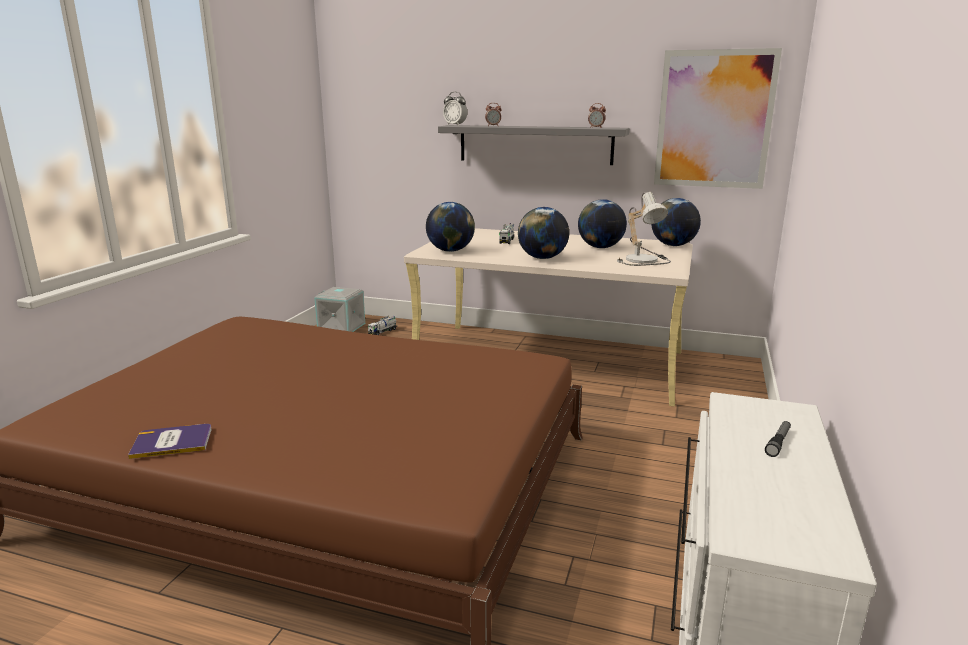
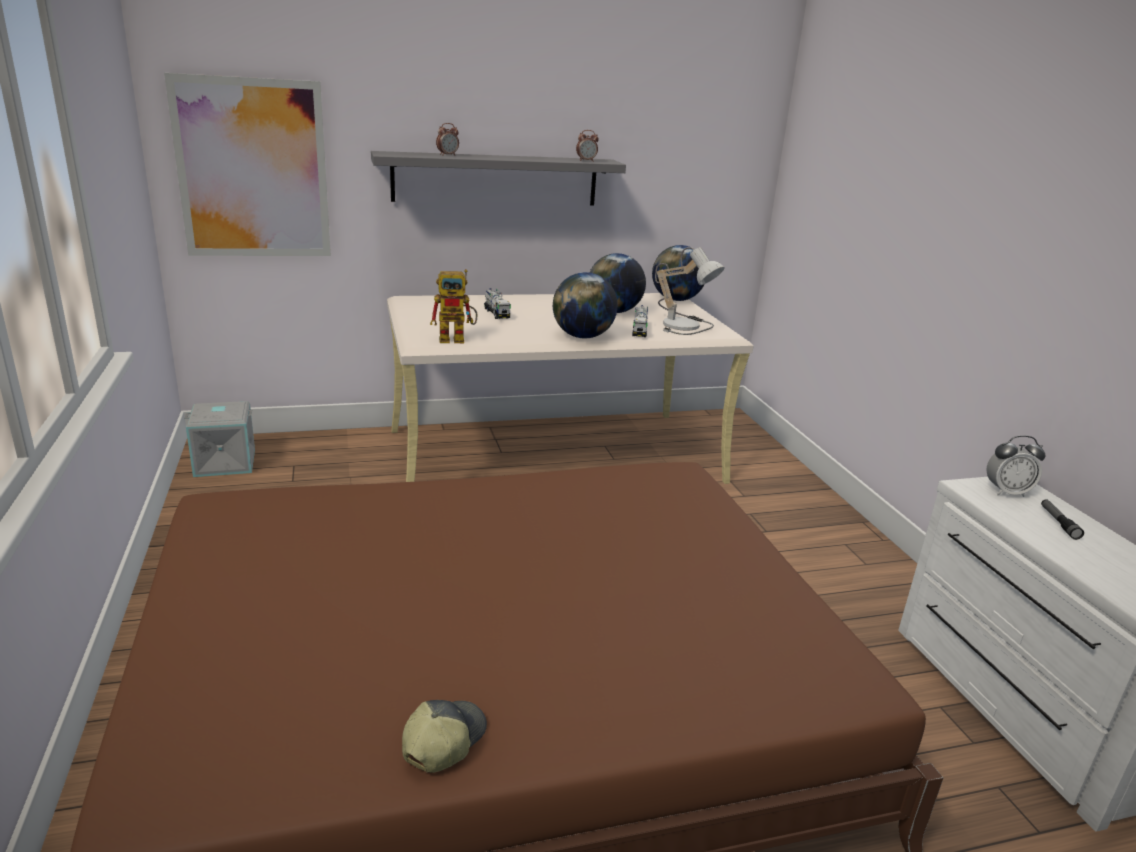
camera: 35 degrees left, 5 degrees up
(172, 442) = (443, 741): book -> cap
(383, 332) = (298, 458): toy truck -> toy truck (639, 331)
(450, 251) = (458, 339): globe -> toy robot
(455, 125) = (391, 153): alarm clock -> alarm clock (1006, 492)
(714, 120) = (703, 152): picture -> picture (253, 169)

